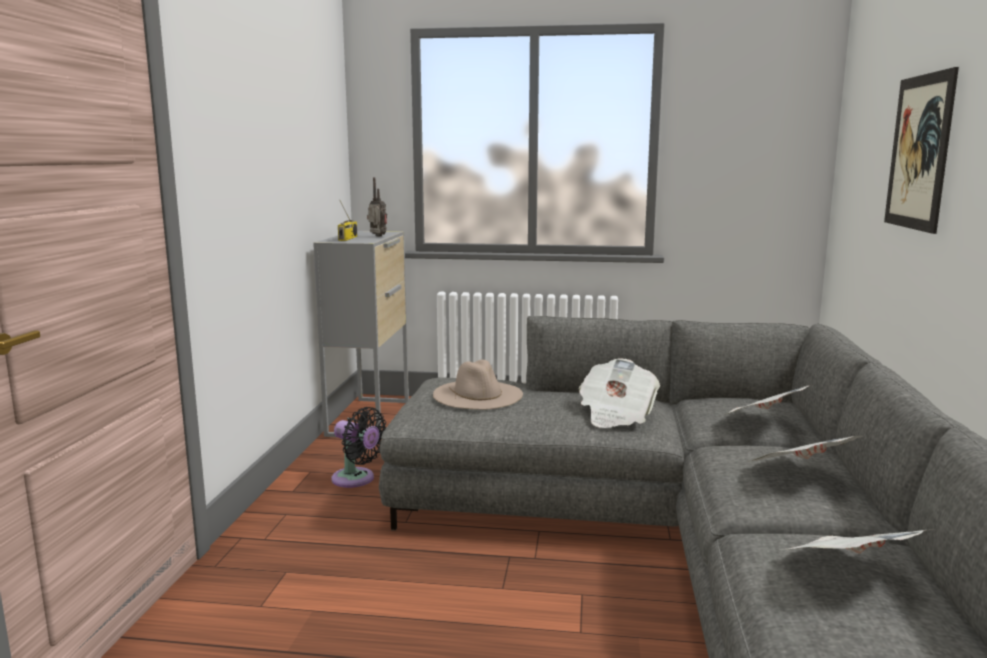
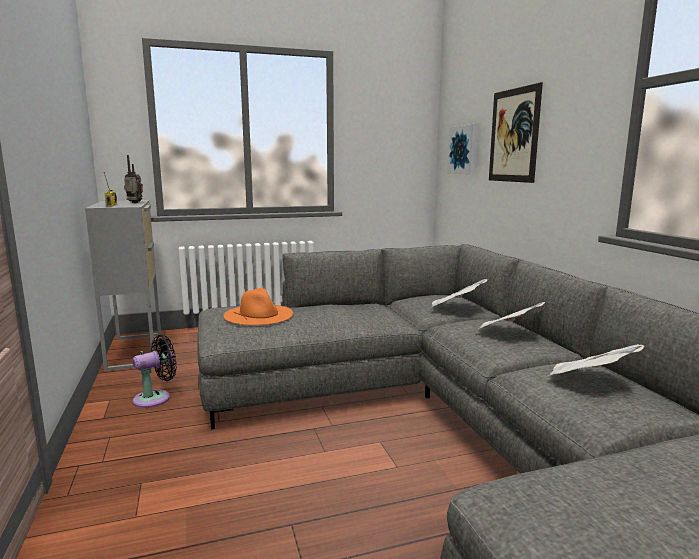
camera: 25 degrees left, 0 degrees up
(356, 479) = (156, 398): black fan -> black fan turned 45 degrees counterclockwise
(478, 394) = (259, 314): beige hat -> orange hat
(616, 415) = (365, 315): newspaper -> none
(863, 168) = (464, 150): none -> picture

